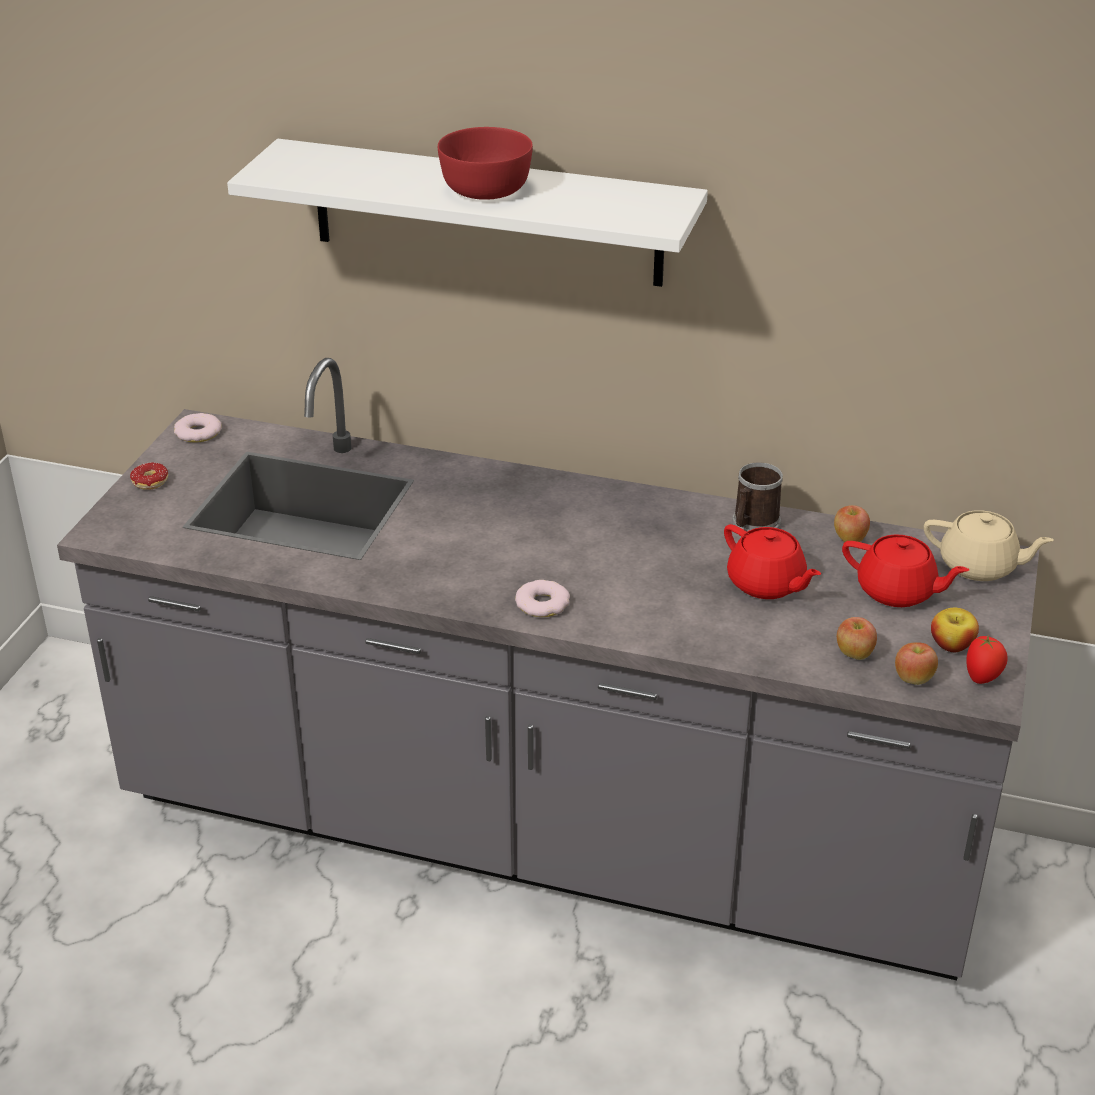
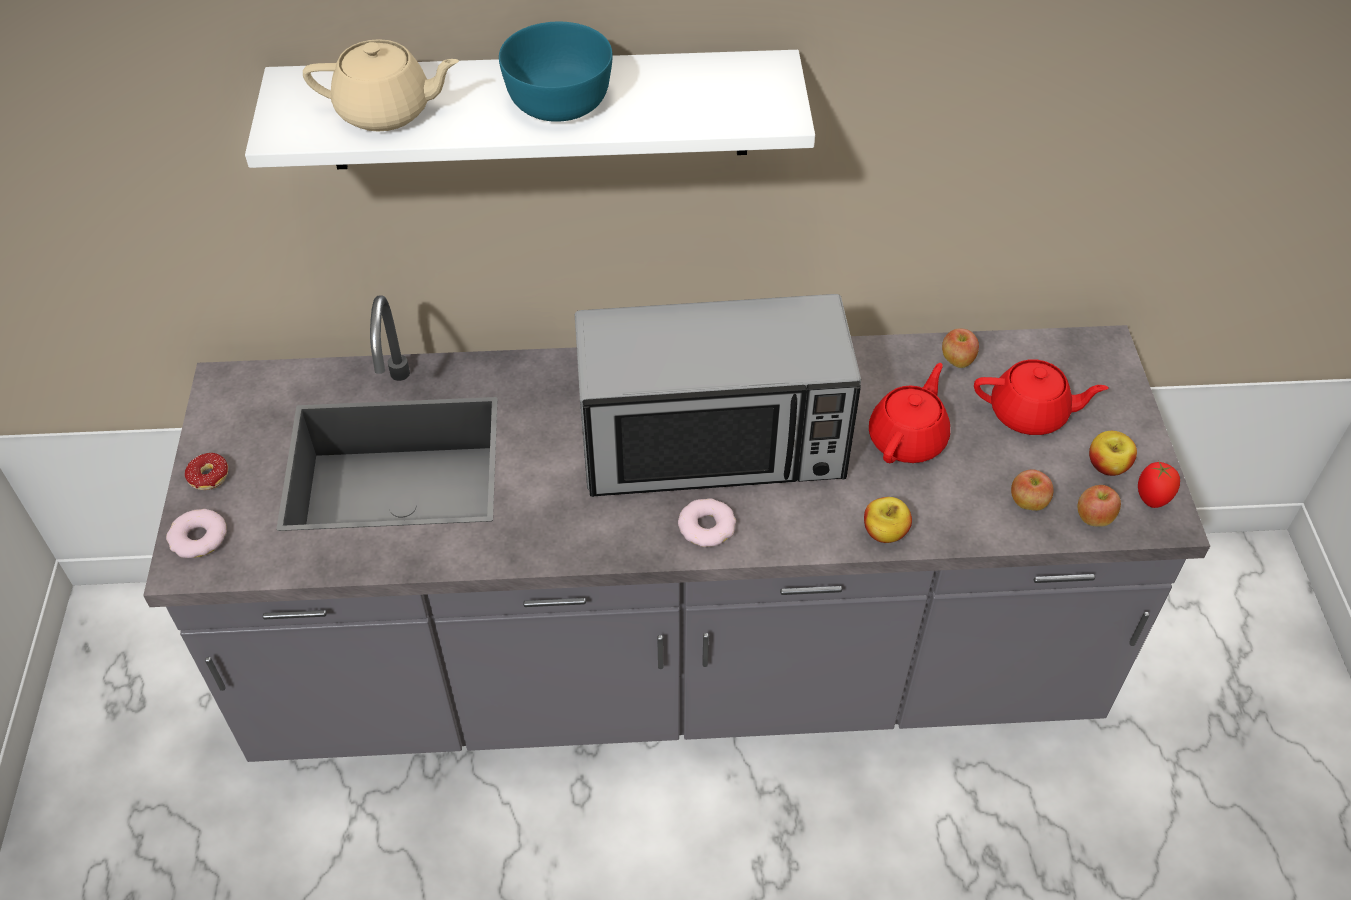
camera: 20 degrees left, 15 degrees up
(198, 433) = (230, 393): donut -> donut (198, 538)
(485, 188) = (558, 100): red bowl -> turquoise bowl
(583, 550) = (713, 444): none -> microwave
(702, 644) = (884, 532): none -> apple
(753, 526) = (860, 368): mug -> none
(766, 584) = (908, 439): red teapot -> red teapot turned 90 degrees counterclockwise
(979, 566) = (1086, 362): beige teapot -> beige teapot (386, 111)

